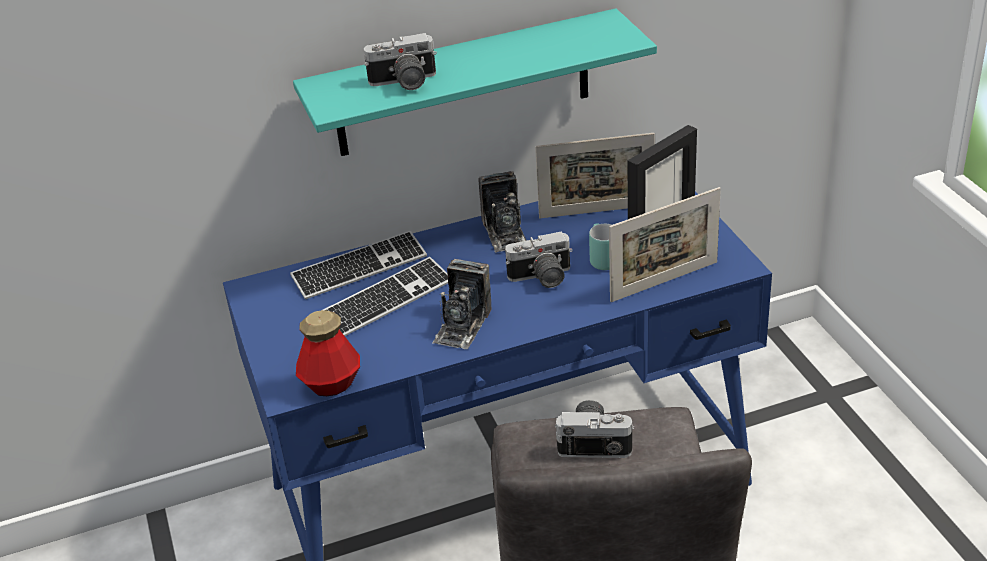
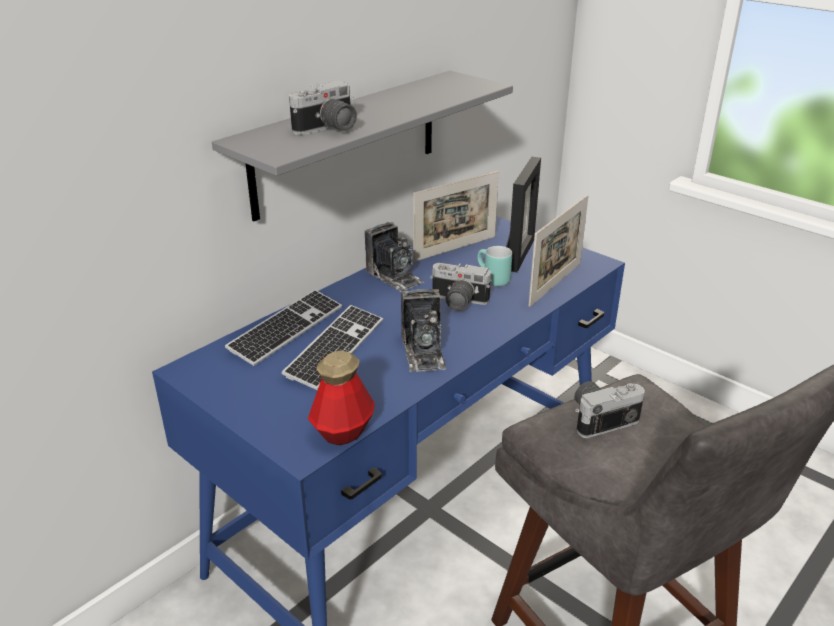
camera: 30 degrees left, 5 degrees down
(463, 84) = (347, 143): turquoise shelf -> grey shelf
(541, 278) = (457, 302): camera -> camera turned 60 degrees clockwise

